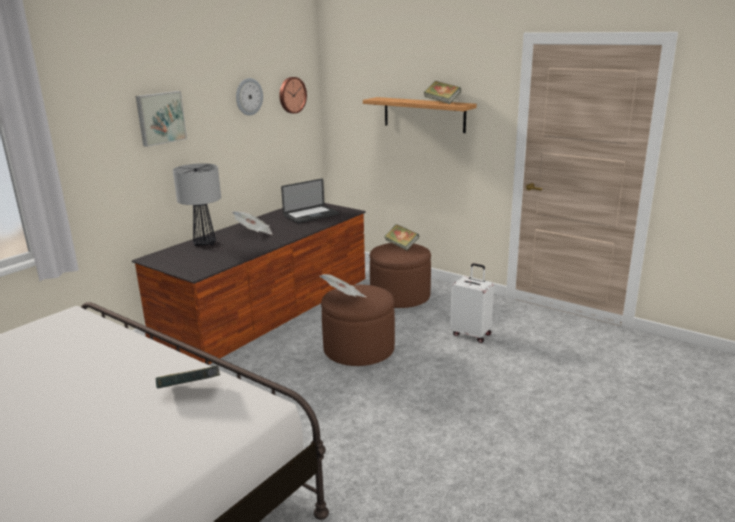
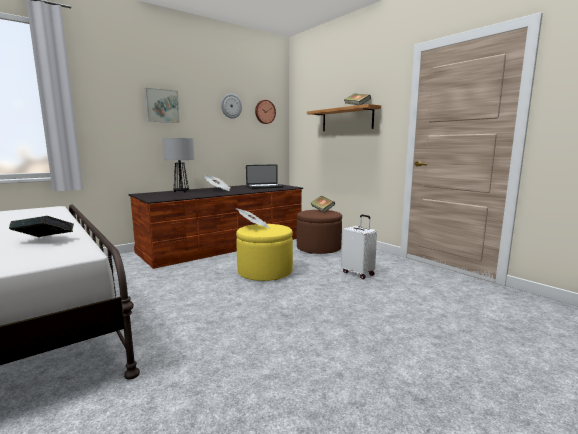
camera: 15 degrees right, 10 degrees down
(359, 350) = (265, 272): brown ottoman -> yellow ottoman

